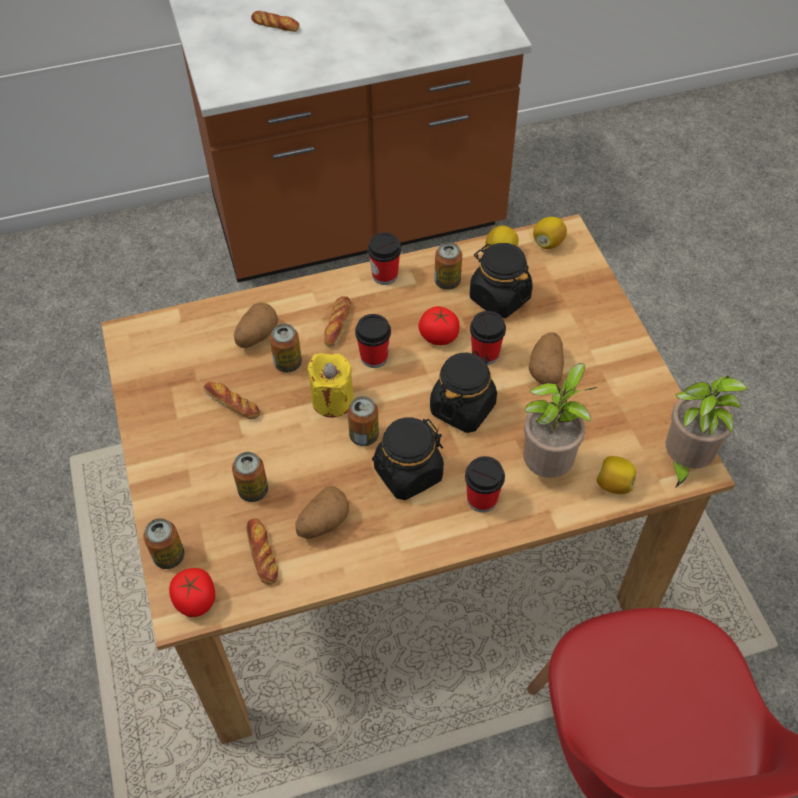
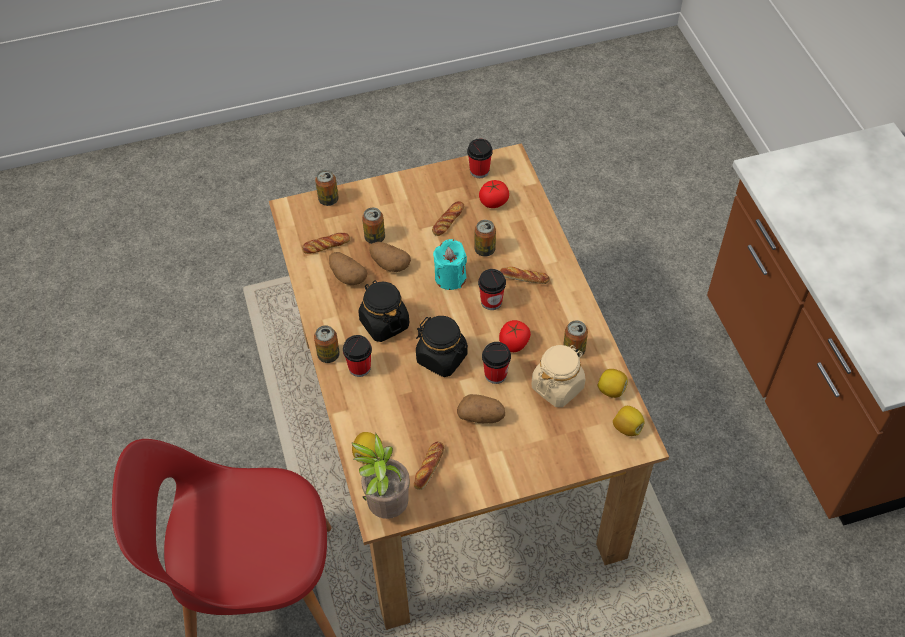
camera: 90 degrees right, 0 degrees up
(196, 600) = (296, 215): tomato -> tomato (493, 202)
(256, 336) = (511, 230): potato -> potato (389, 264)
(275, 25) = (864, 200): bread -> bread (429, 467)
(332, 400) = (450, 277): yellow candle -> turquoise candle
(364, 435) = (418, 297): can -> can (328, 355)
(385, 275) = (578, 307): cup -> cup (479, 171)
(499, 298) = (557, 387): black jar -> beige jar
(548, 466) = (386, 411): potted plant -> none

